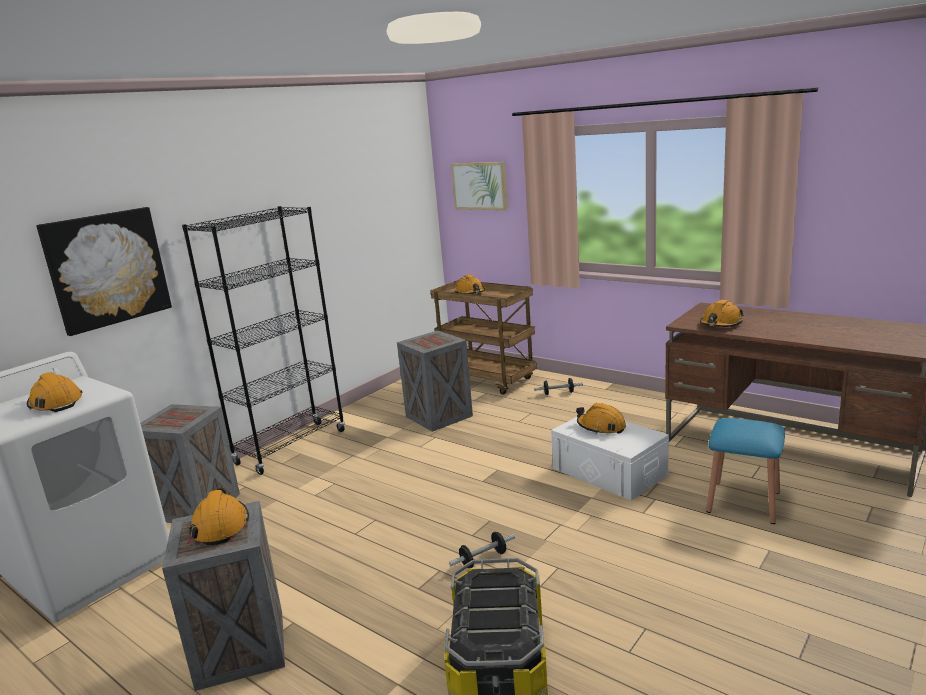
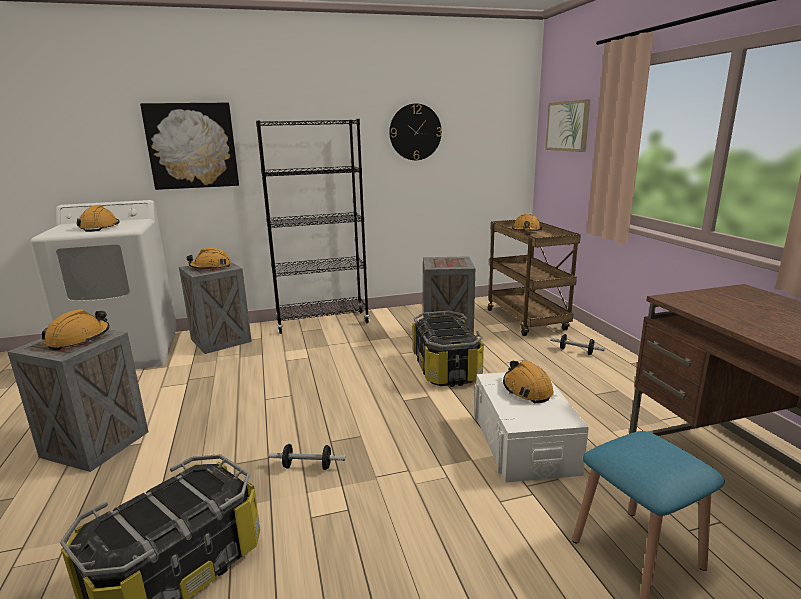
camera: 35 degrees right, 0 degrees up
(338, 209) = (415, 132): none -> wall clock
(479, 443) = (446, 368): none -> storage box
(720, 324) = (724, 311): orange hard hat -> orange hard hat (211, 267)

